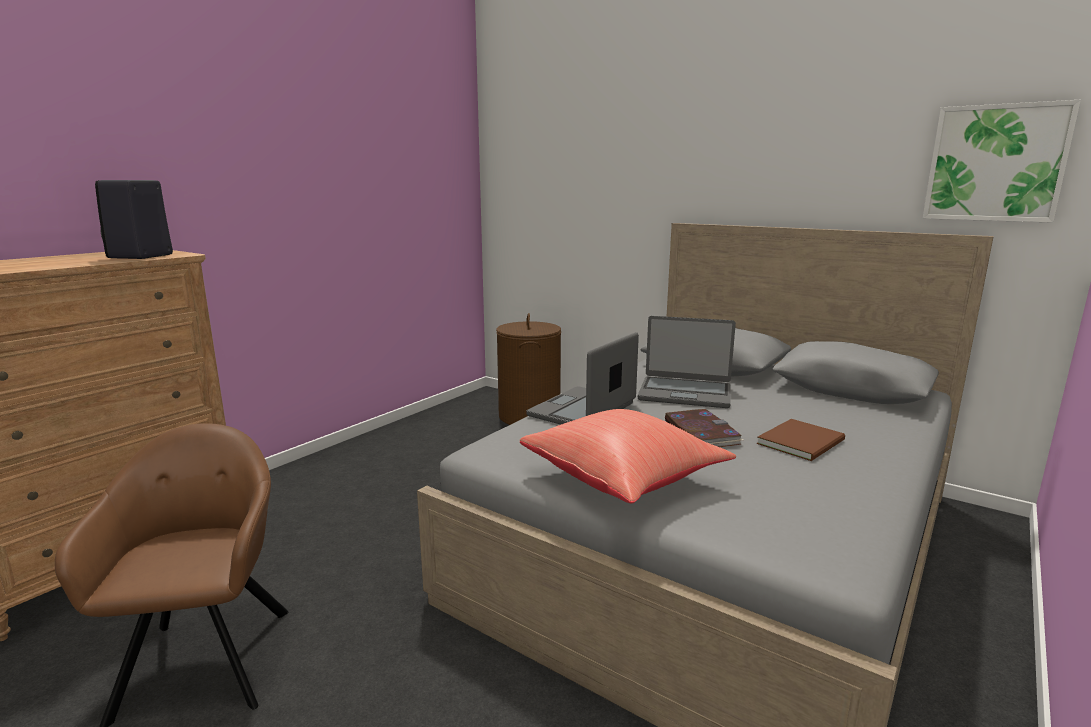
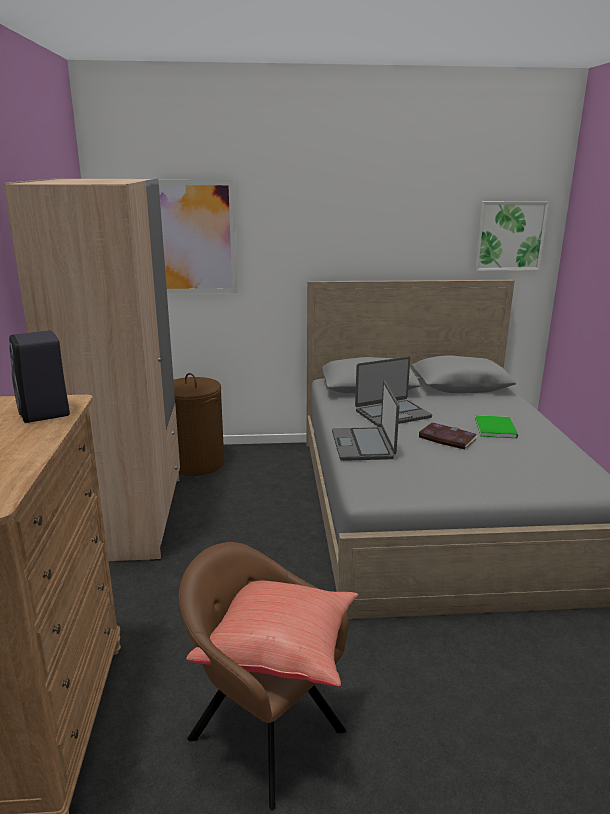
camera: 40 degrees left, 5 degrees up
(410, 439) = (129, 517): none -> beige wardrobe
(561, 169) = (190, 238): none -> picture
(624, 479) = (466, 481): red pillow -> red pillow (279, 648)
(803, 442) = (496, 428): brown book -> green book

